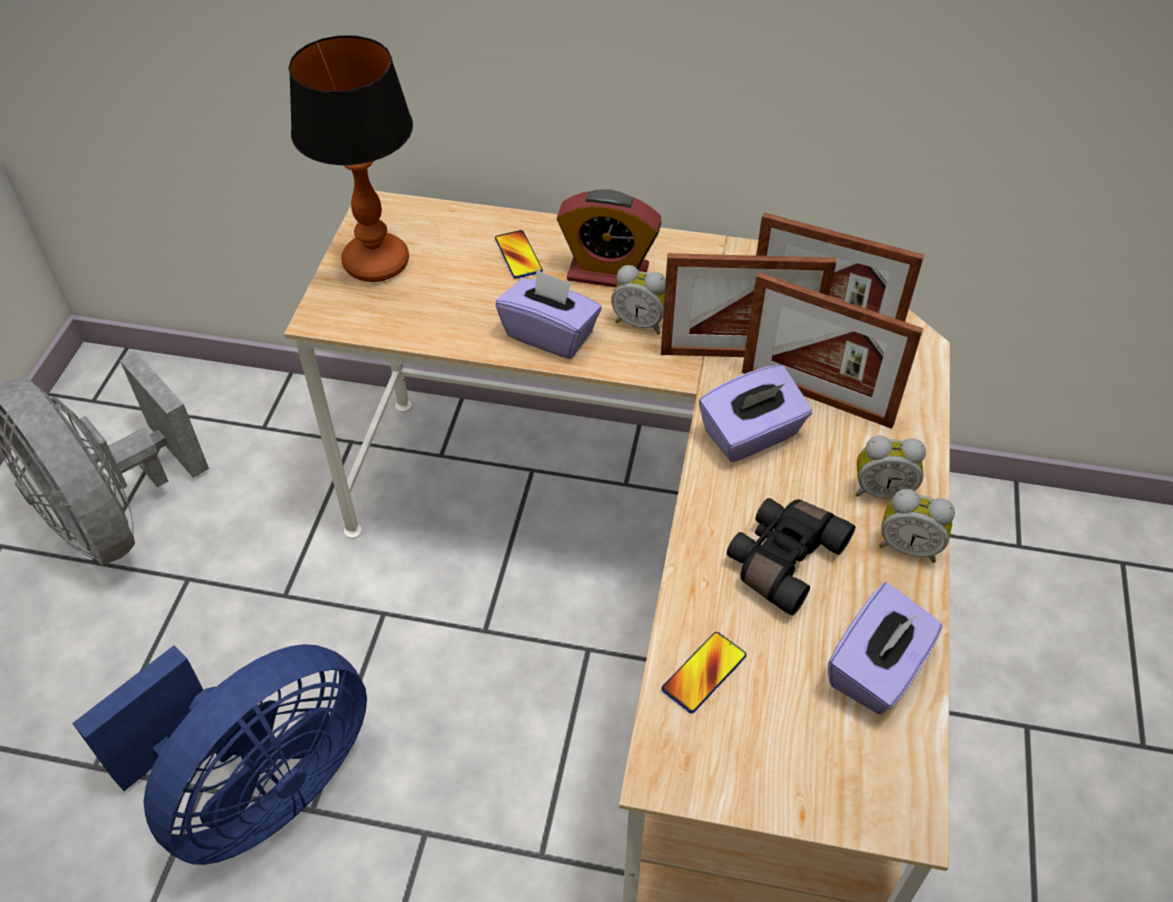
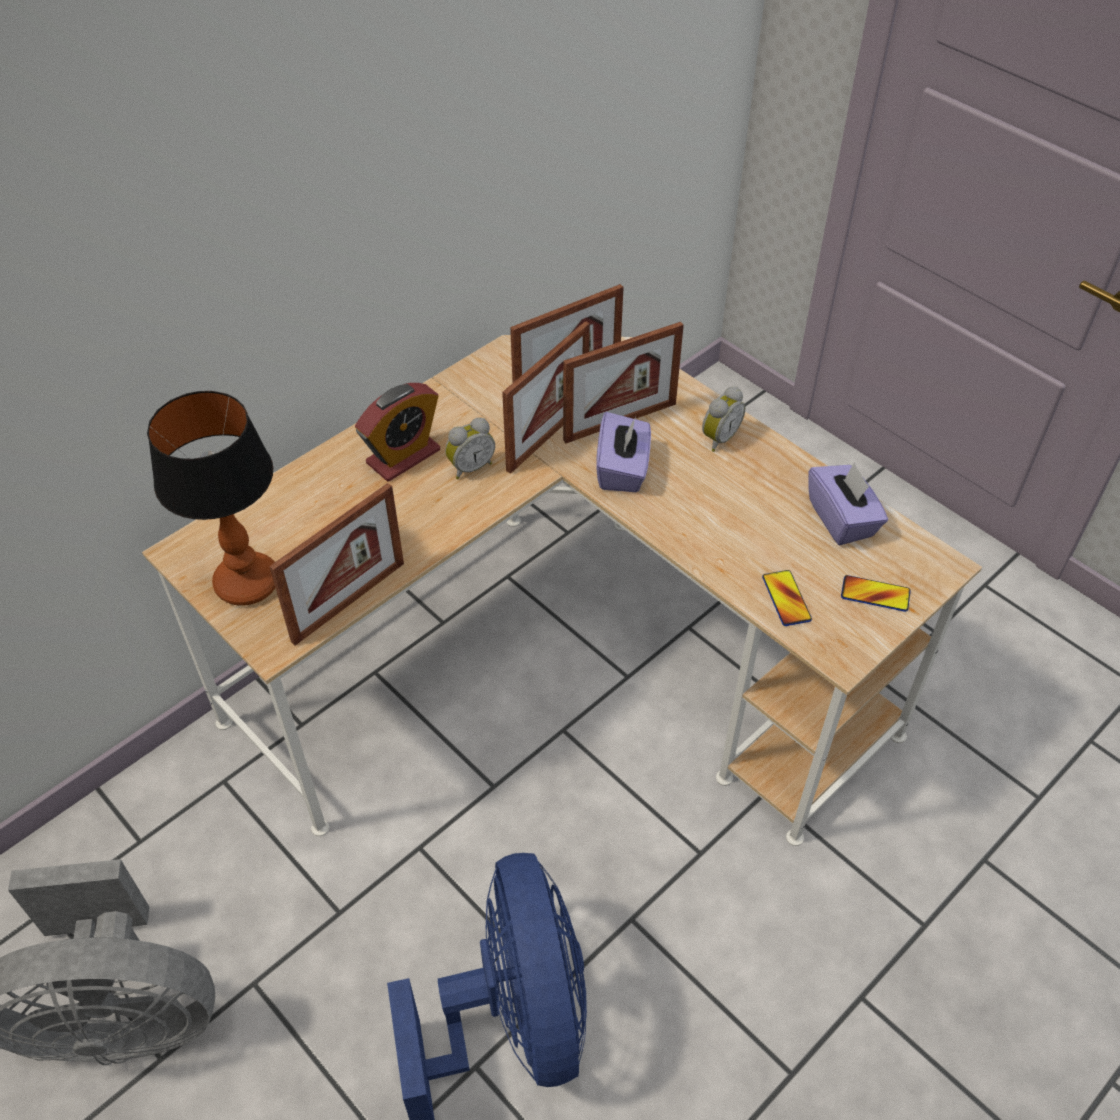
camera: 55 degrees left, 0 degrees up
(407, 334) = (349, 602): none -> picture frame
(518, 255) = (332, 495): phone -> phone (875, 594)
(550, 334) = (433, 520): purple tissue box -> none
(782, 559) = (732, 513): black binoculars -> none
(908, 546) = (768, 452): alarm clock -> none

